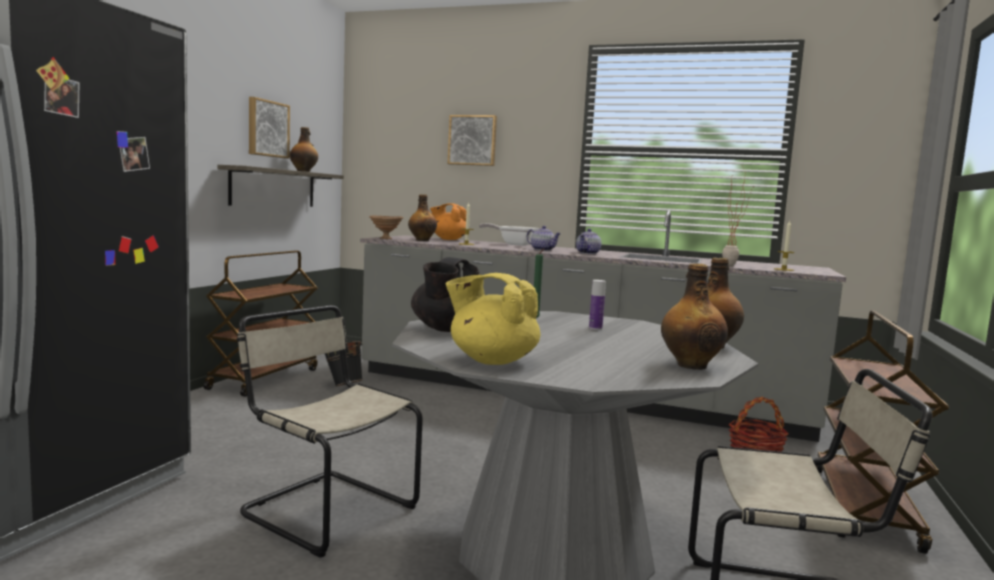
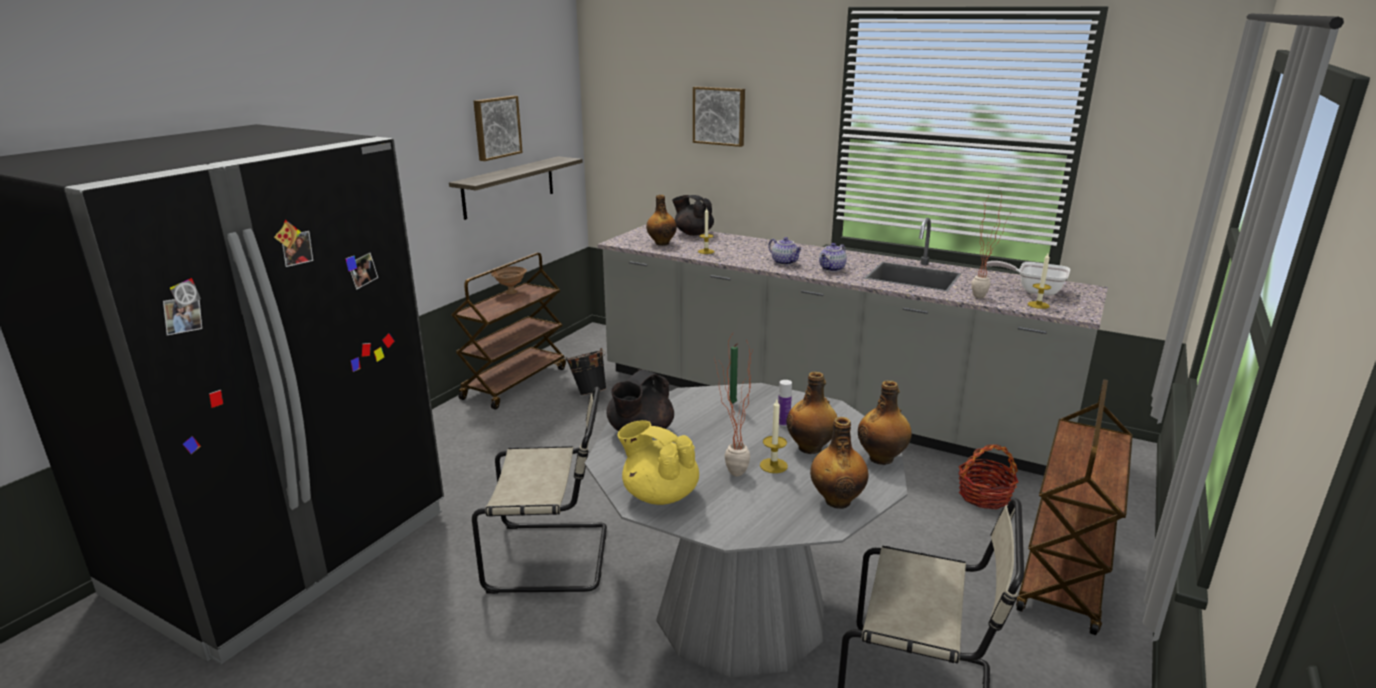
camera: 10 degrees right, 15 degrees up
(304, 171) = (538, 164): bottle -> bottle (811, 448)
(325, 509) = (553, 557): beige chair -> beige chair turned 135 degrees clockwise
(386, 238) = (624, 242): brown bowl -> brown bowl (511, 292)
(448, 239) = (693, 233): orange teapot -> black teapot
(513, 244) = (760, 243): frying pan -> frying pan (1034, 290)
(561, 351) = (729, 475): none -> potted plant
(605, 347) = (773, 465): none -> candle

